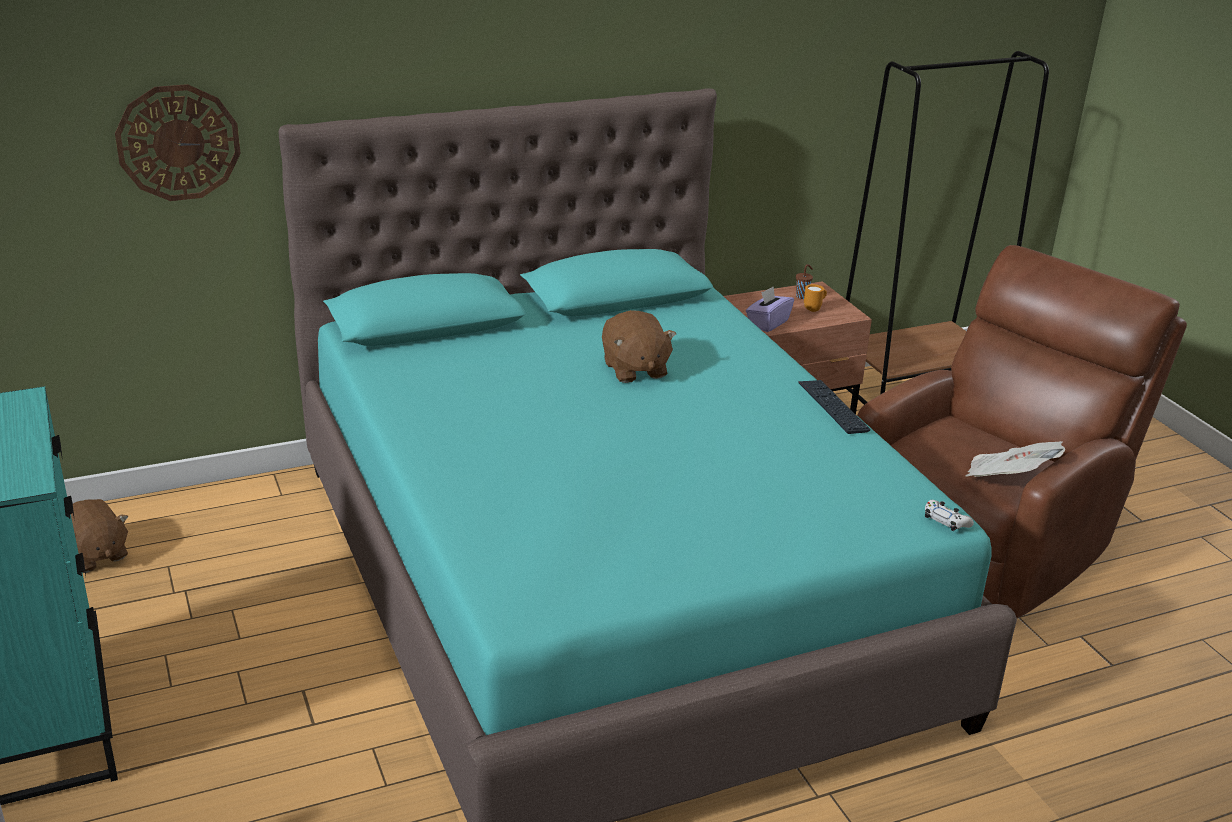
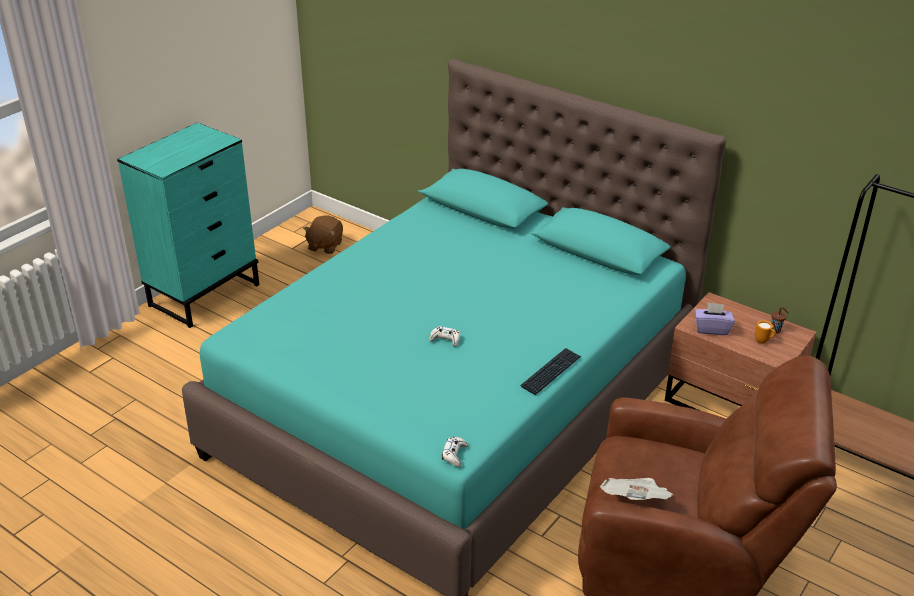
camera: 60 degrees right, 5 degrees up
(178, 142) = (413, 49): wall clock -> none
(634, 369) = (512, 287): brown plush toy -> none
(702, 448) = (445, 339): none -> white game controller

